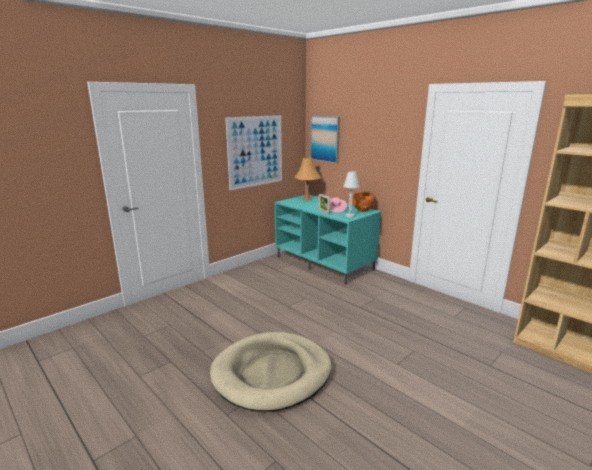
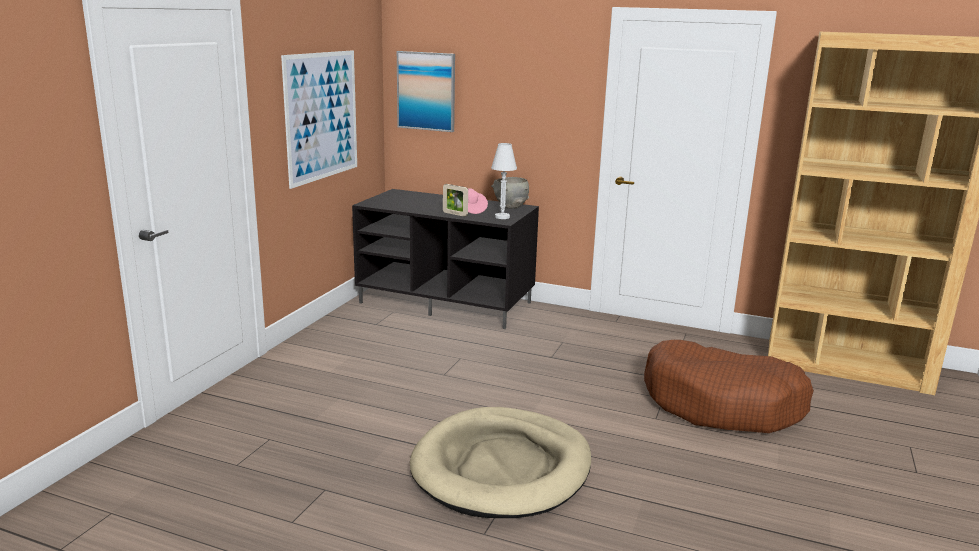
camera: 25 degrees left, 0 degrees up
(307, 199) = (402, 196): orange table lamp -> none
(325, 263) = (447, 302): turquoise tv stand -> black tv stand
(362, 210) = (510, 207): orange bowl -> grey bowl
(454, 364) = (722, 404): none -> brown dog bed

